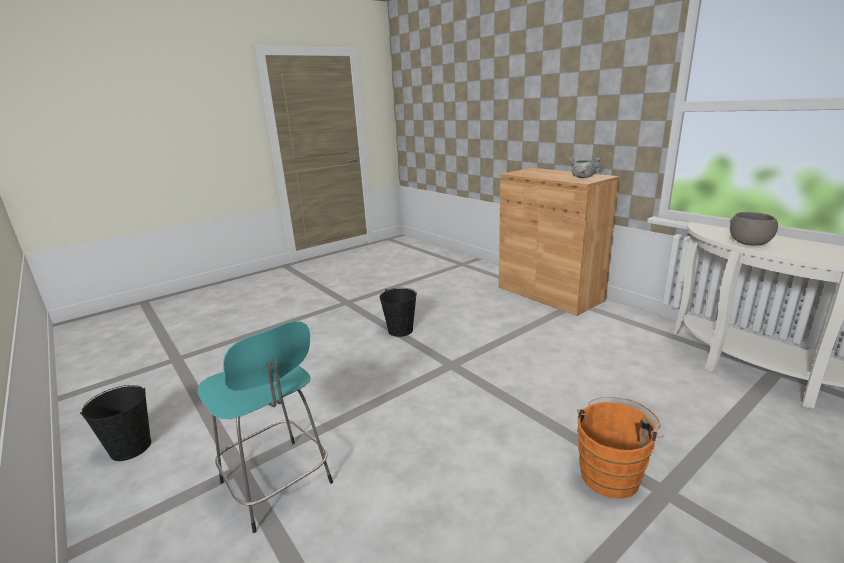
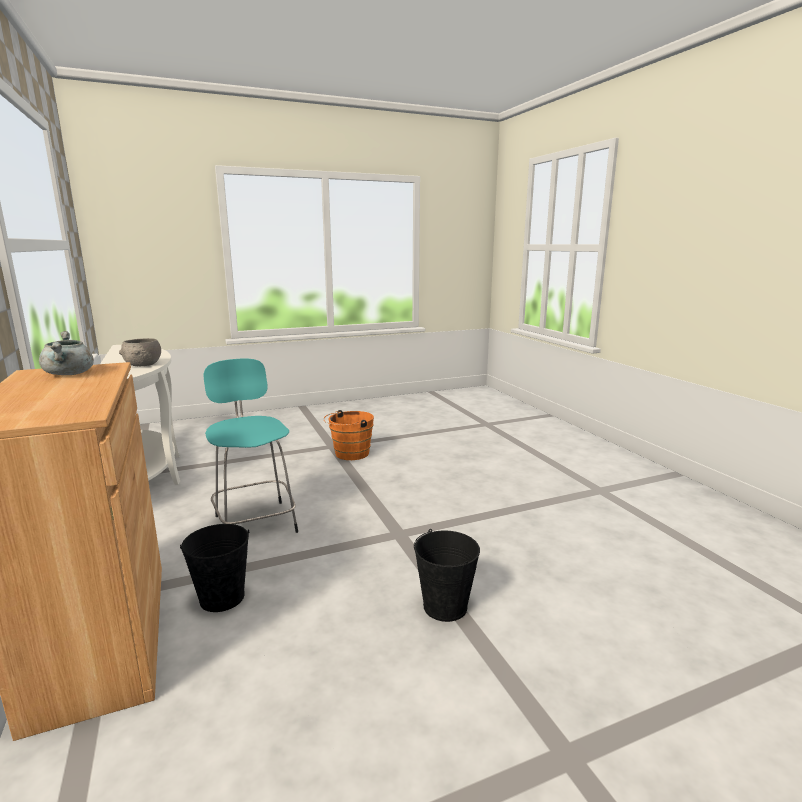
camera: 165 degrees left, 5 degrees down
(131, 448) = (721, 518): black bucket -> black bucket (222, 597)
(278, 485) = (563, 479): turquoise stool -> turquoise stool (255, 522)

